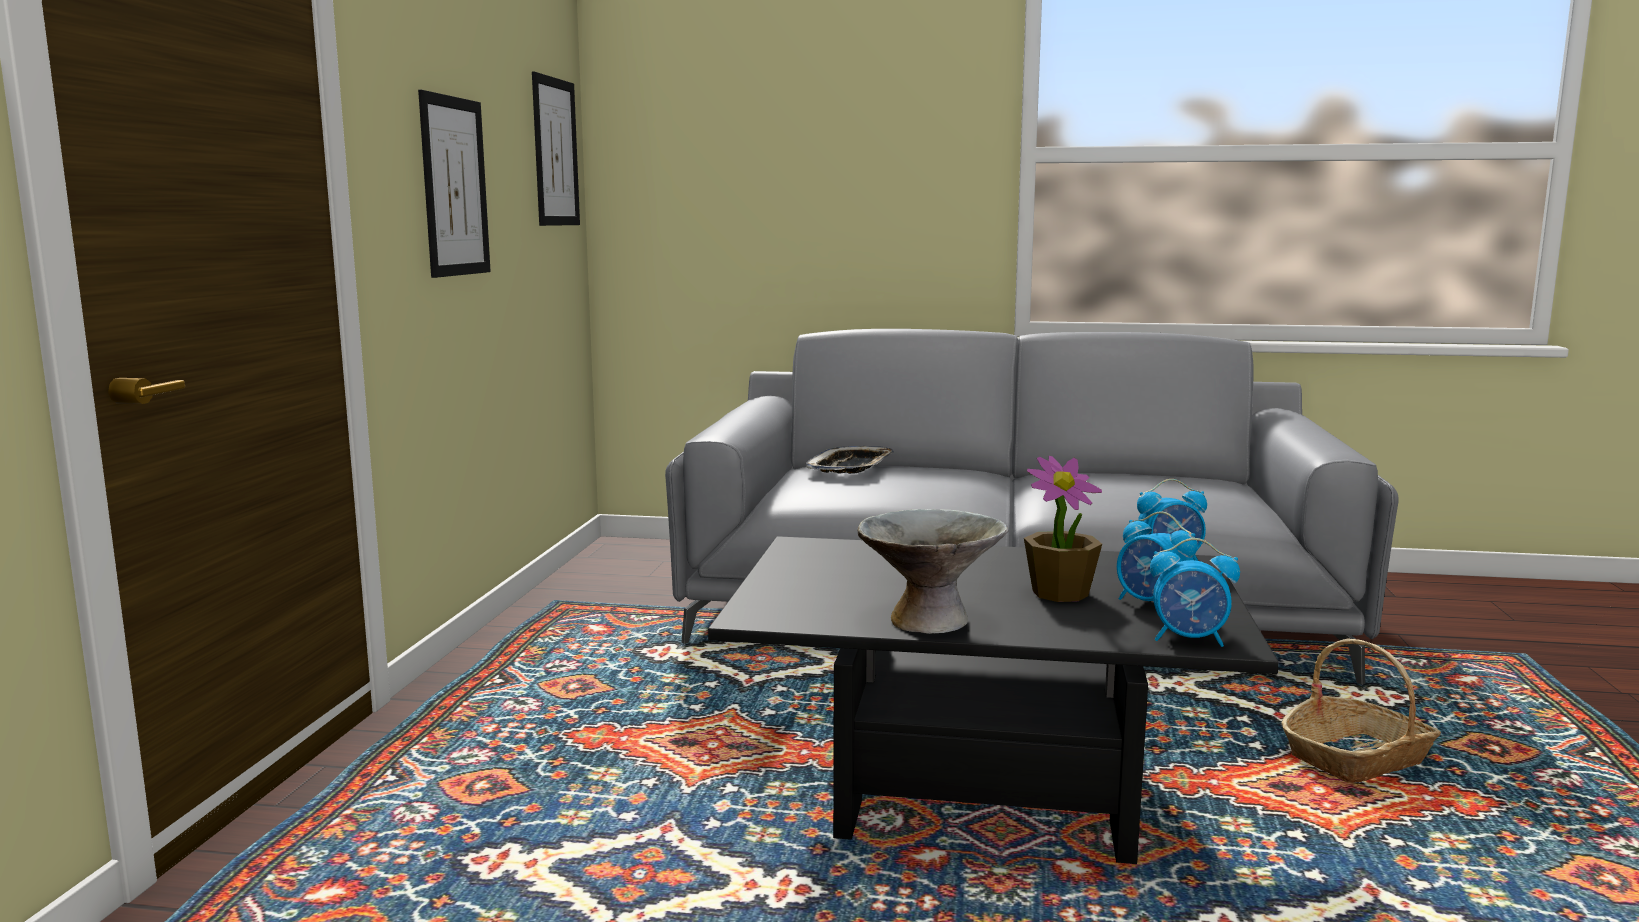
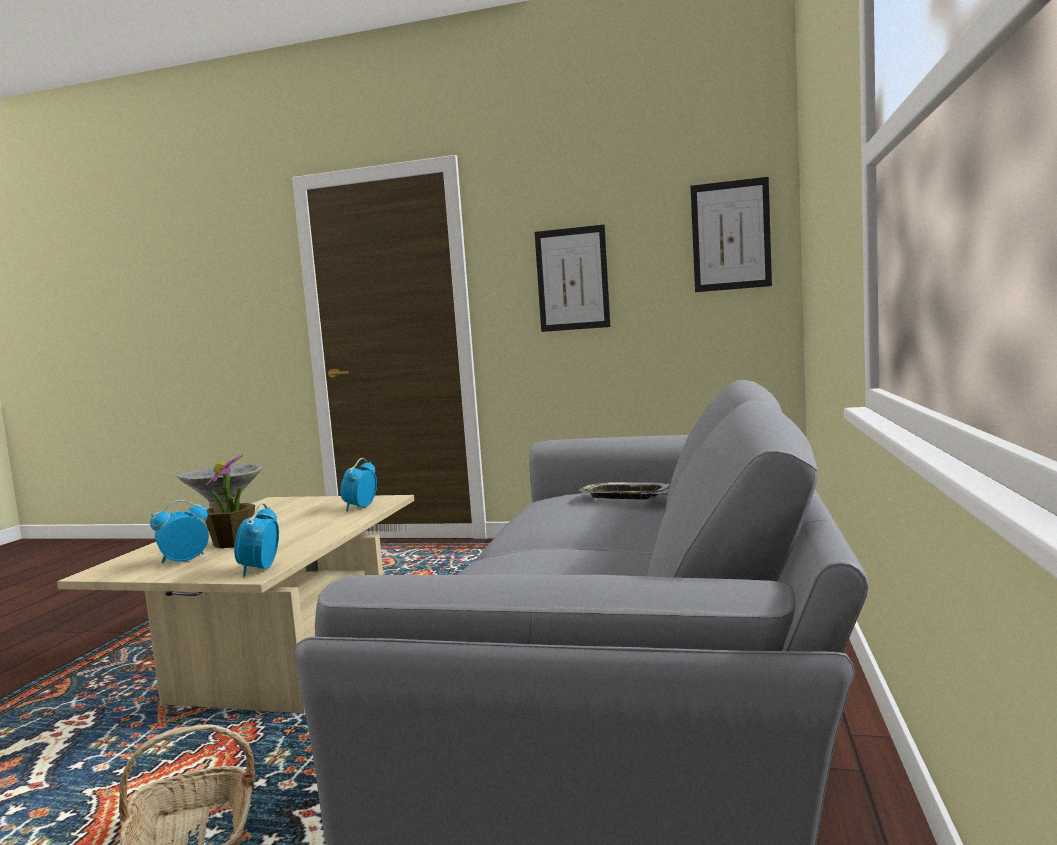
camera: 95 degrees right, 5 degrees down
(979, 797) = (280, 665): black coffee table -> beige coffee table
(1190, 639) = (117, 565): alarm clock -> alarm clock (360, 507)

